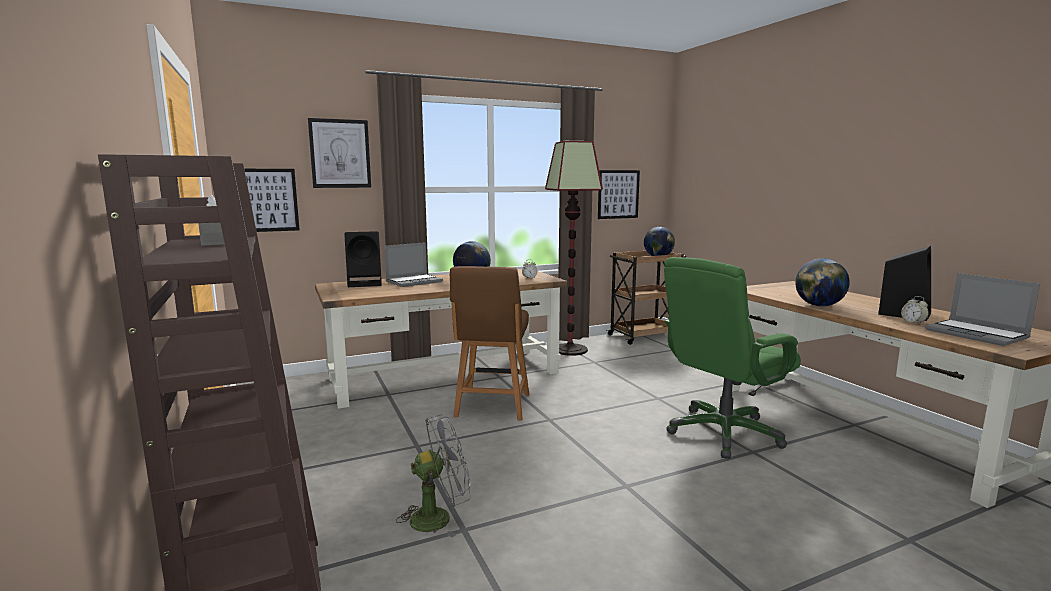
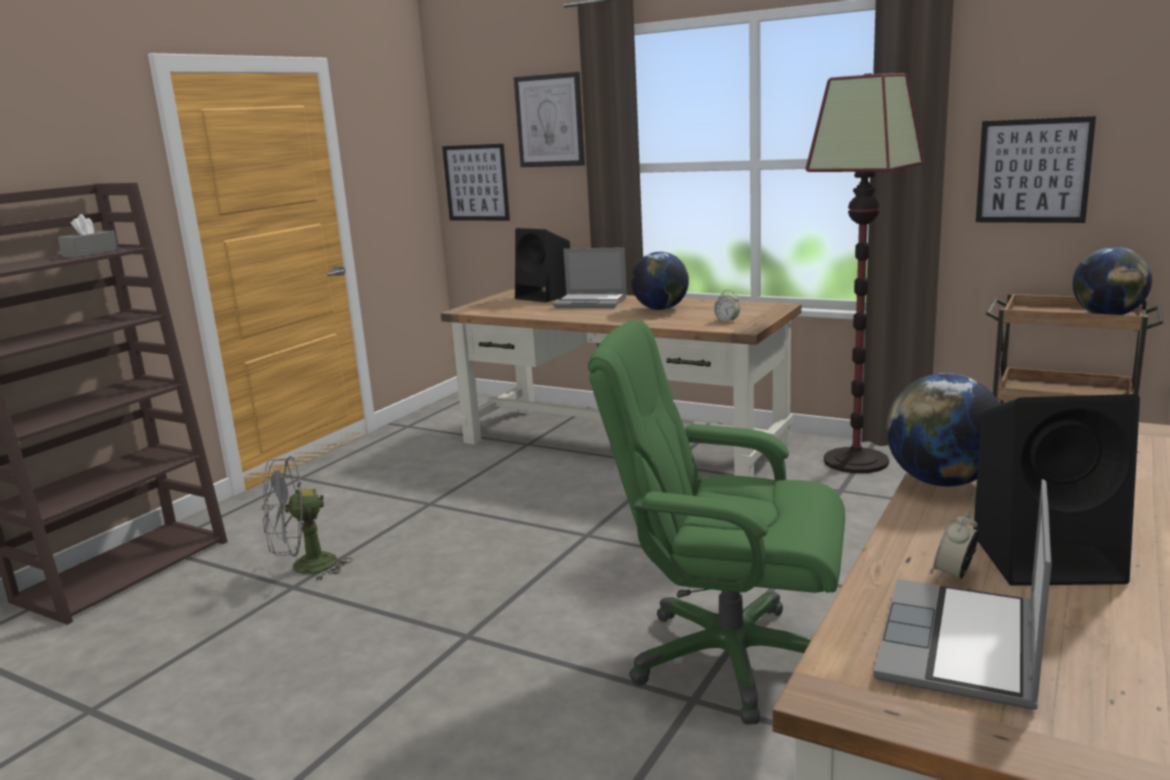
camera: 55 degrees right, 5 degrees up
(439, 517) = (304, 568): grey fan -> grey fan turned 120 degrees clockwise
(492, 406) = (575, 495): brown chair -> none

